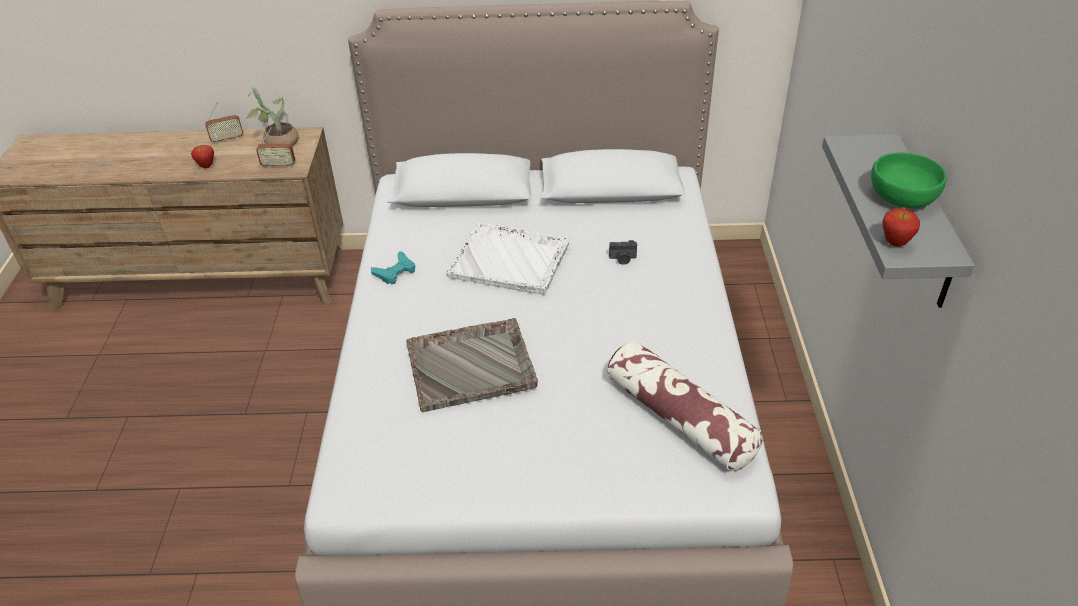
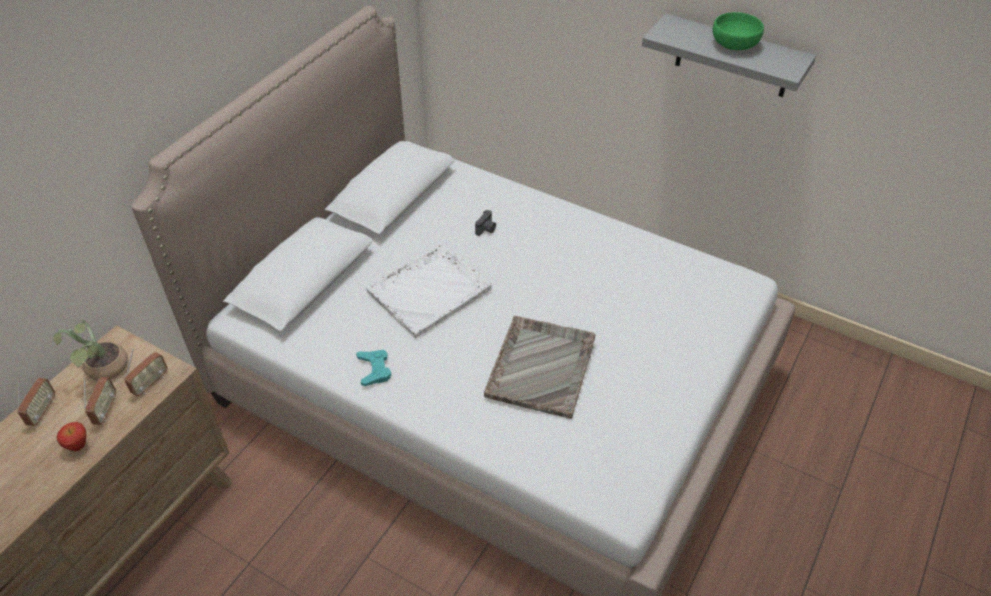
camera: 60 degrees left, 5 degrees up
(243, 161) = (105, 410): none -> radio
(679, 418) = (672, 282): pillow -> none
(895, 243) = (778, 68): apple -> none

